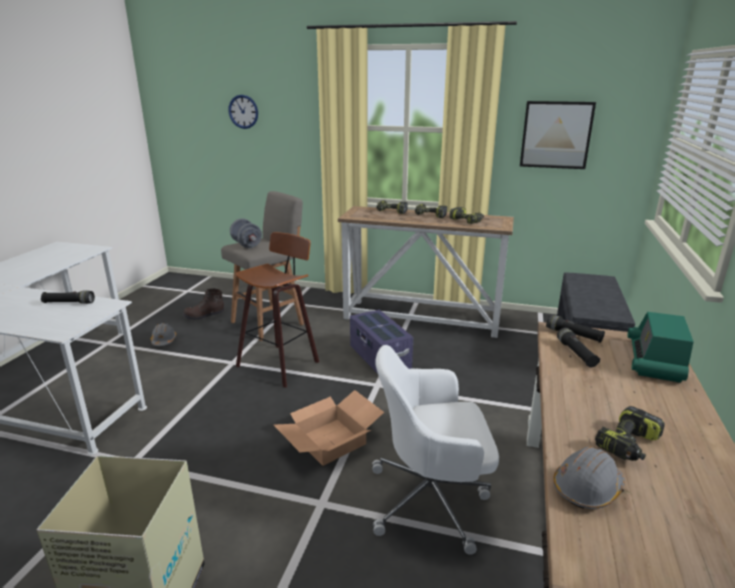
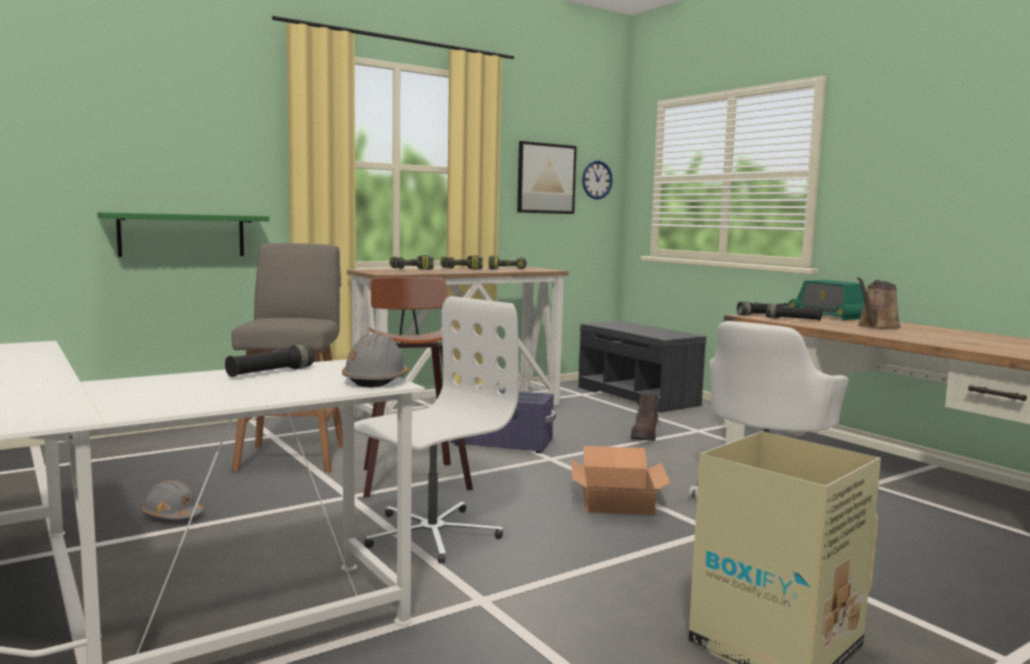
camera: 50 degrees left, 15 degrees down
(204, 316) = (165, 478): brown boot -> brown boot (645, 436)
(205, 407) = (431, 534): none -> white office chair
(243, 111) = (139, 130): wall clock -> wall clock (597, 180)
(246, 244) = (275, 320): grey dumbbell -> none
(268, 174) = (182, 235): none -> green shelf
(587, 488) = (970, 346): grey hard hat -> grey hard hat (376, 380)
(626, 403) = (876, 327): none -> brown watering can
(629, 445) = (928, 335): power drill -> none

